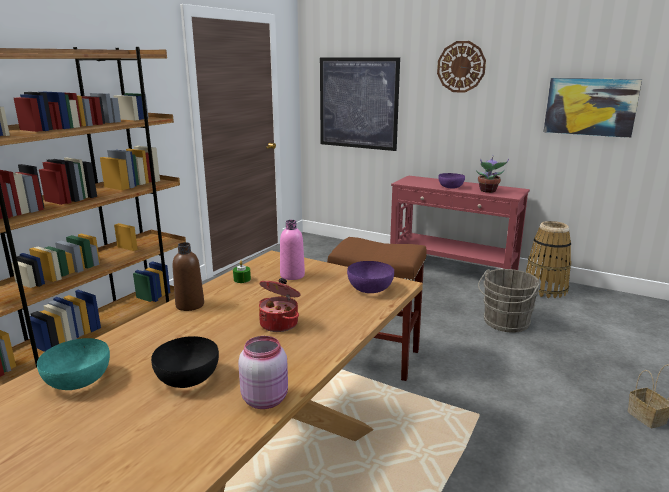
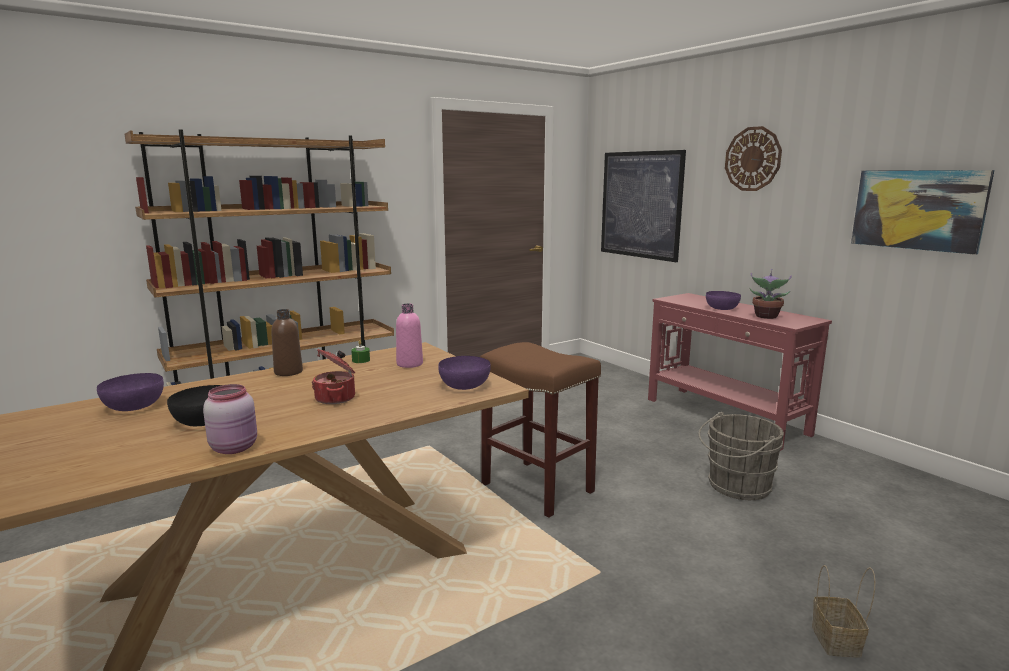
camera: 25 degrees right, 5 degrees down
(79, 380) = (135, 406): turquoise bowl -> purple bowl
(545, 289) = (837, 460): basket -> none

